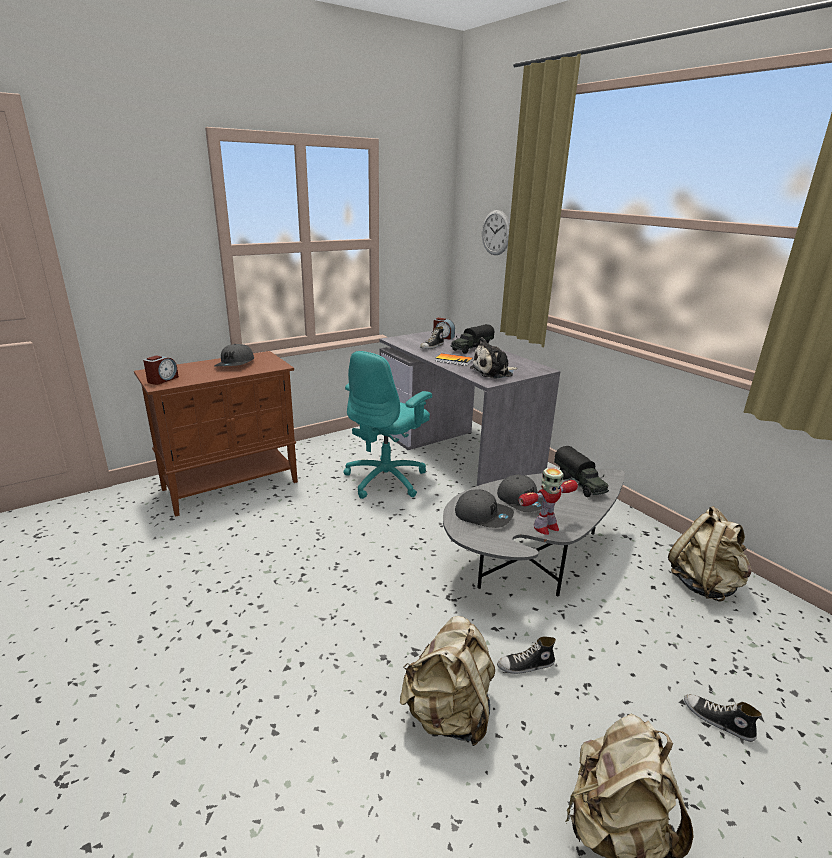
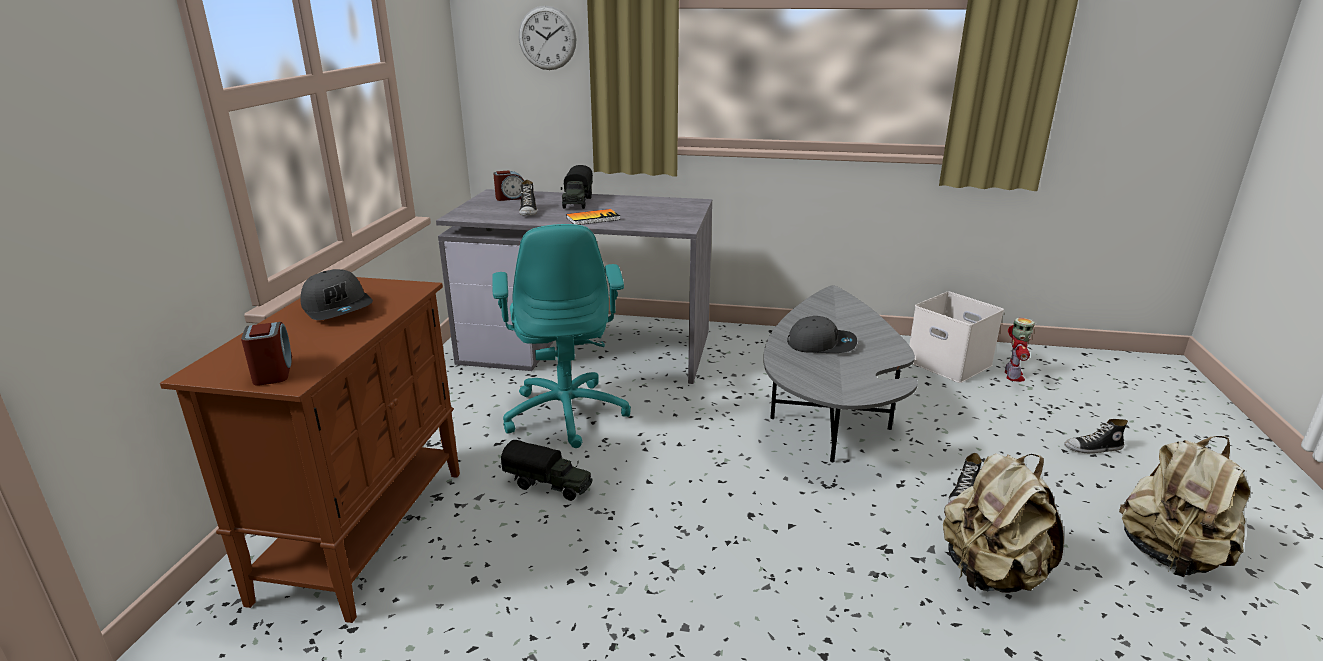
camera: 45 degrees left, 0 degrees up
(483, 515) = (822, 372): grey cap -> none
(494, 372) = (662, 217): plush toy -> none
(545, 527) = (880, 357): toy robot -> toy robot (1013, 376)
(579, 484) = (830, 310): toy truck -> toy truck (549, 485)
(704, 584) = (947, 363): beige backpack -> white storage box

